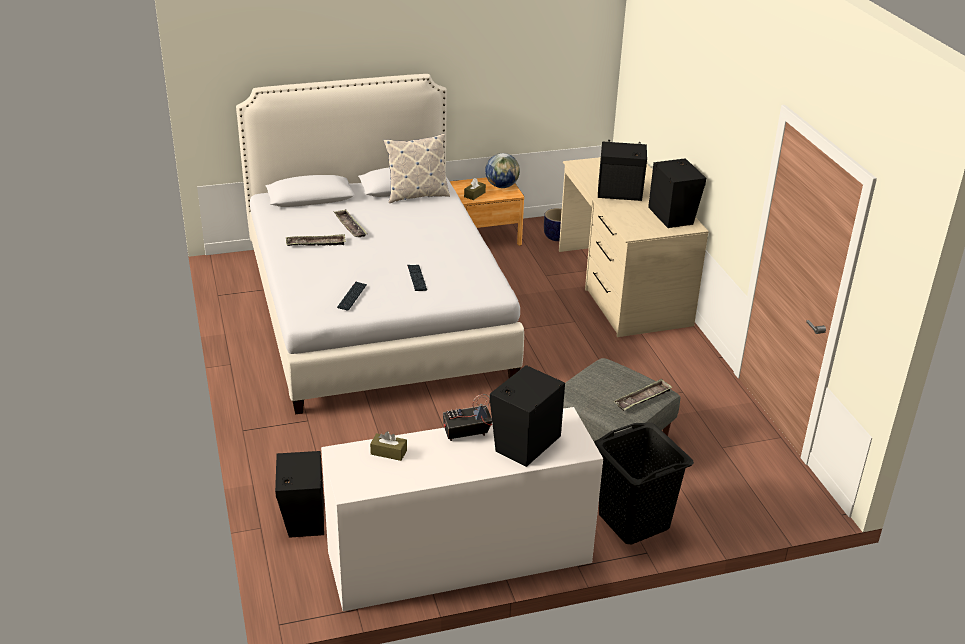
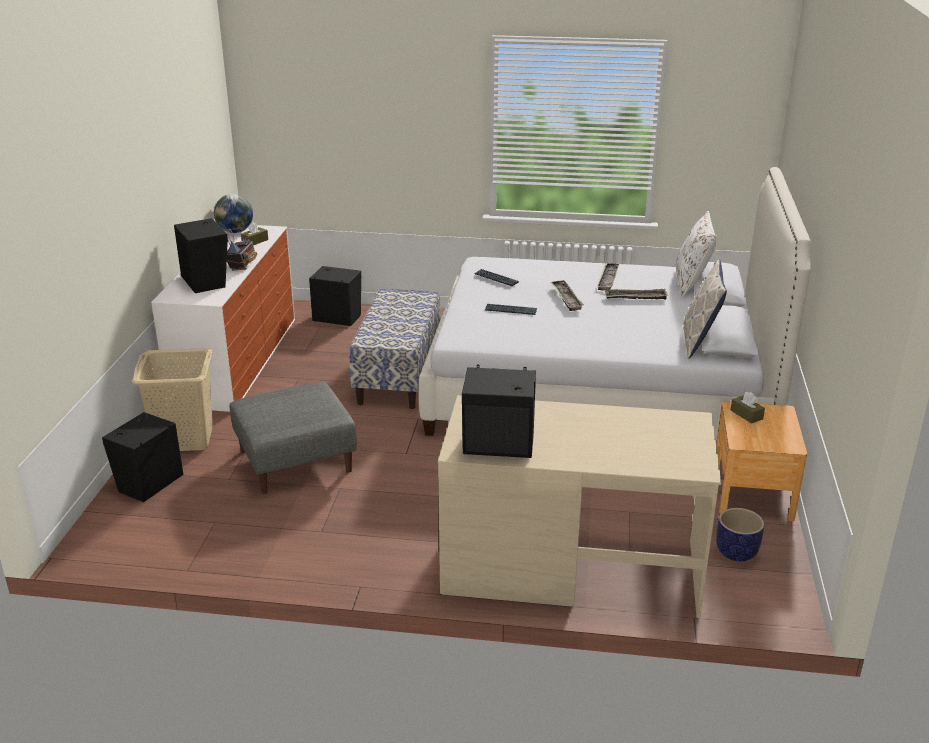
camera: 115 degrees right, 5 degrees down
(300, 208) = (691, 283): none -> white pillow
(420, 426) = (399, 375): none -> bench
(502, 186) = (769, 440): globe -> globe (235, 231)
(620, 194) = (583, 426): black speaker -> black speaker (148, 483)
(633, 521) = (184, 438): black laundry basket -> beige laundry basket
(642, 398) = (264, 418): tray -> tray (566, 298)

